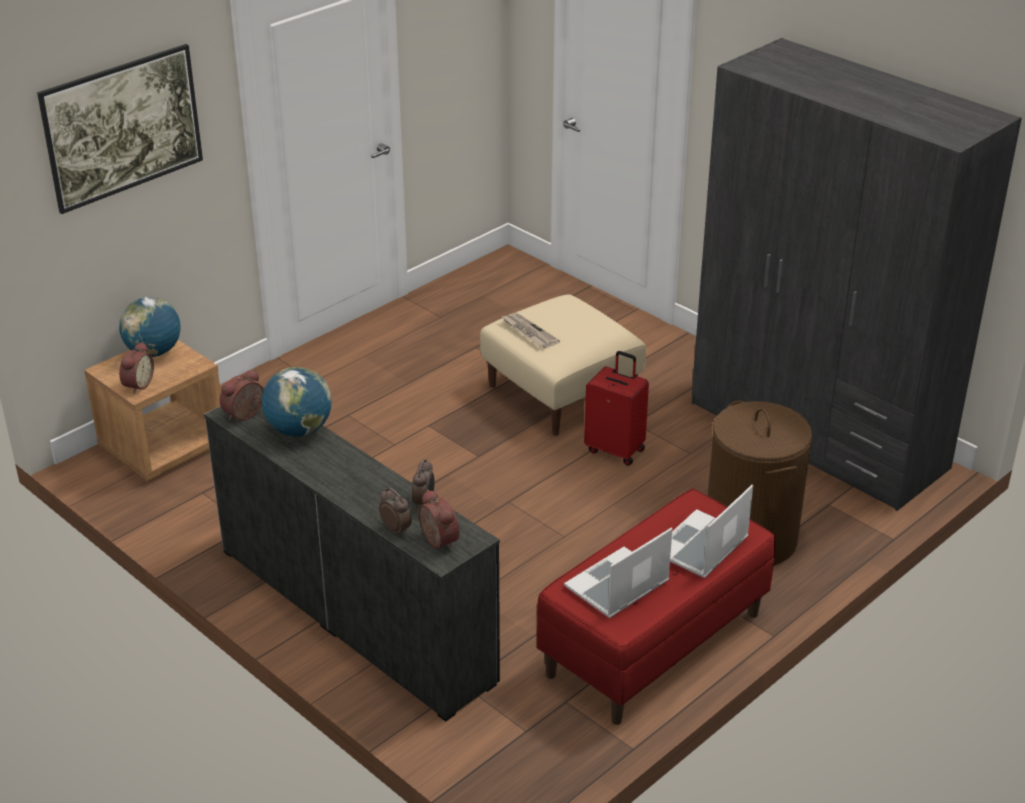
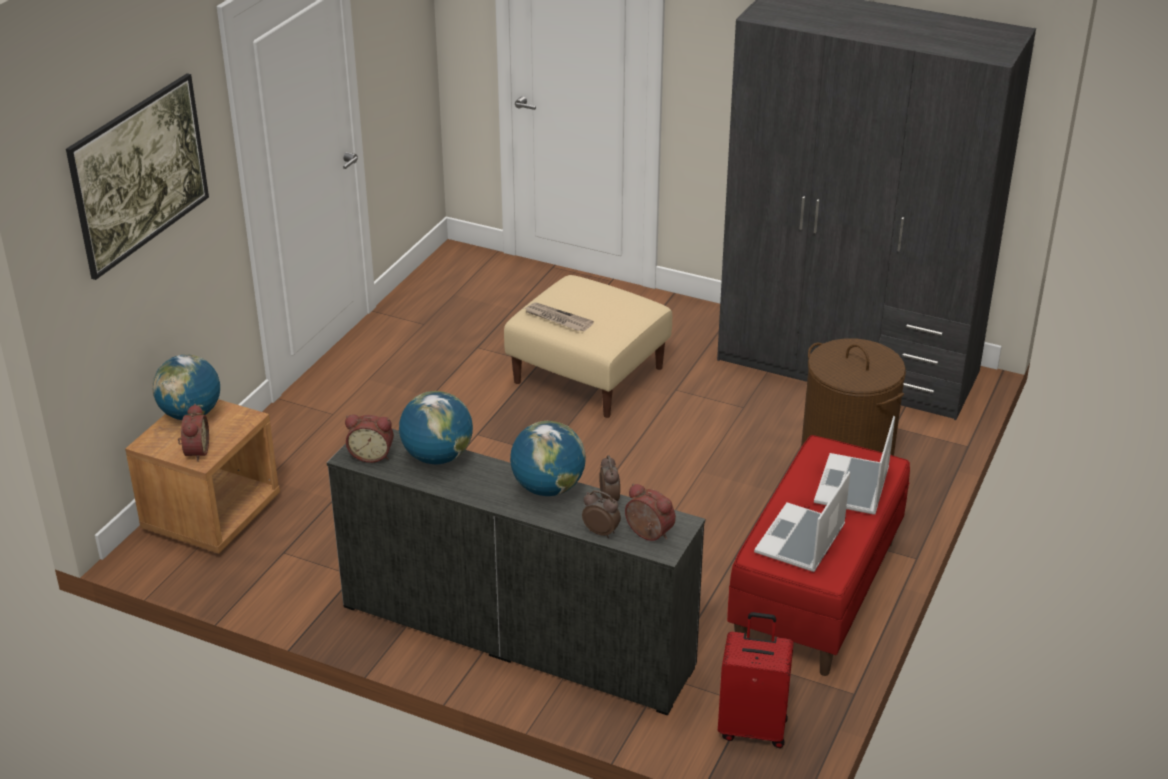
camera: 20 degrees left, 0 degrees up
(245, 415) = (372, 454): alarm clock -> alarm clock turned 105 degrees counterclockwise
(376, 479) = (548, 488): none -> globe
(616, 450) = (673, 419): red suitcase -> red suitcase (753, 728)

